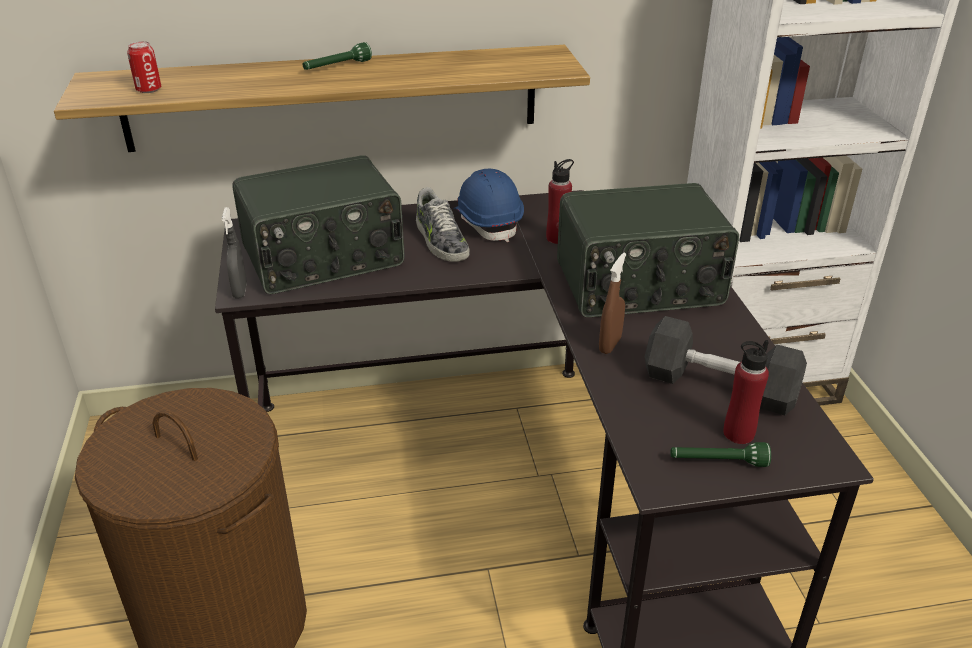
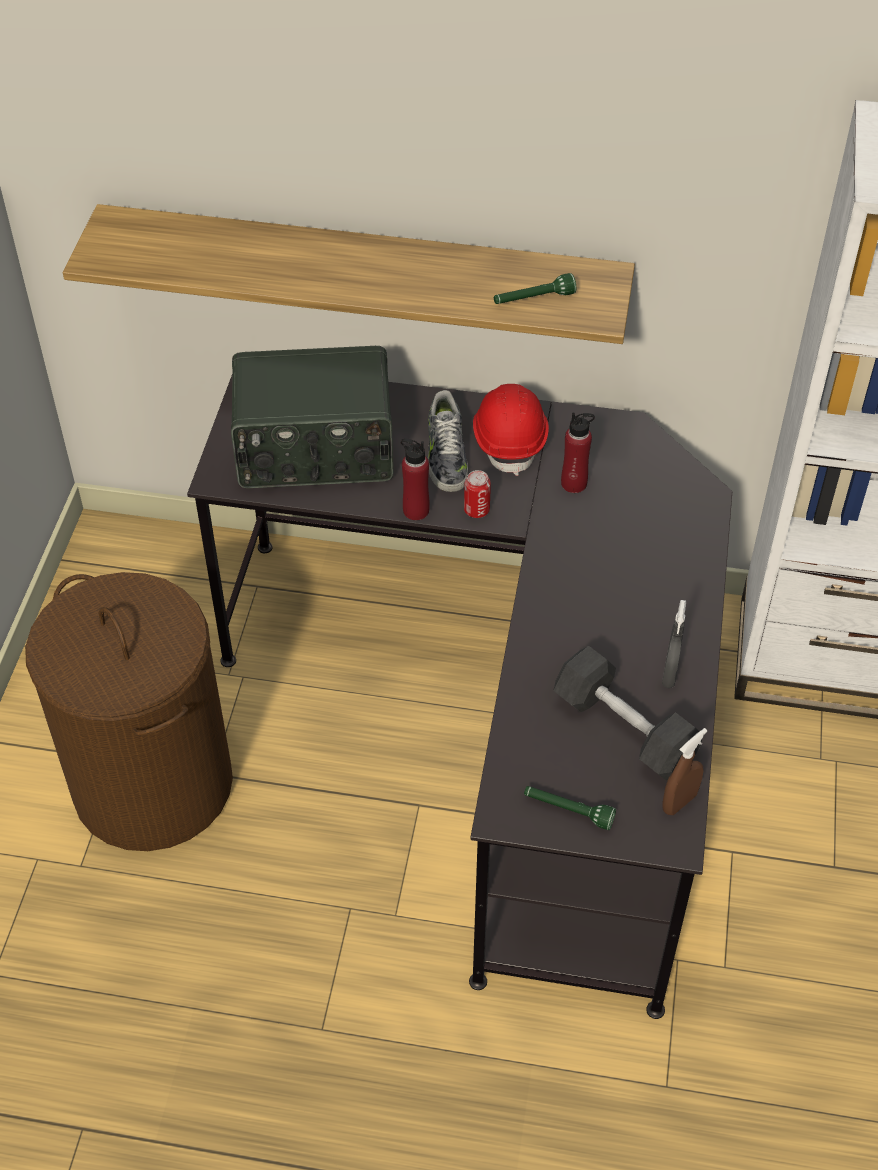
camera: 20 degrees right, 15 degrees up
(149, 89) = (159, 255): can -> can (476, 510)
(240, 291) = (217, 475): grey spray bottle -> grey spray bottle (670, 674)
(337, 67) = (360, 255): green flashlight -> green flashlight (533, 299)
(488, 222) = (510, 439): blue hard hat -> red hard hat
(610, 344) = (547, 647): brown spray bottle -> brown spray bottle (679, 802)
(639, 285) = (623, 577): radio -> none
(738, 433) = (607, 787): red bottle -> red bottle (416, 510)

